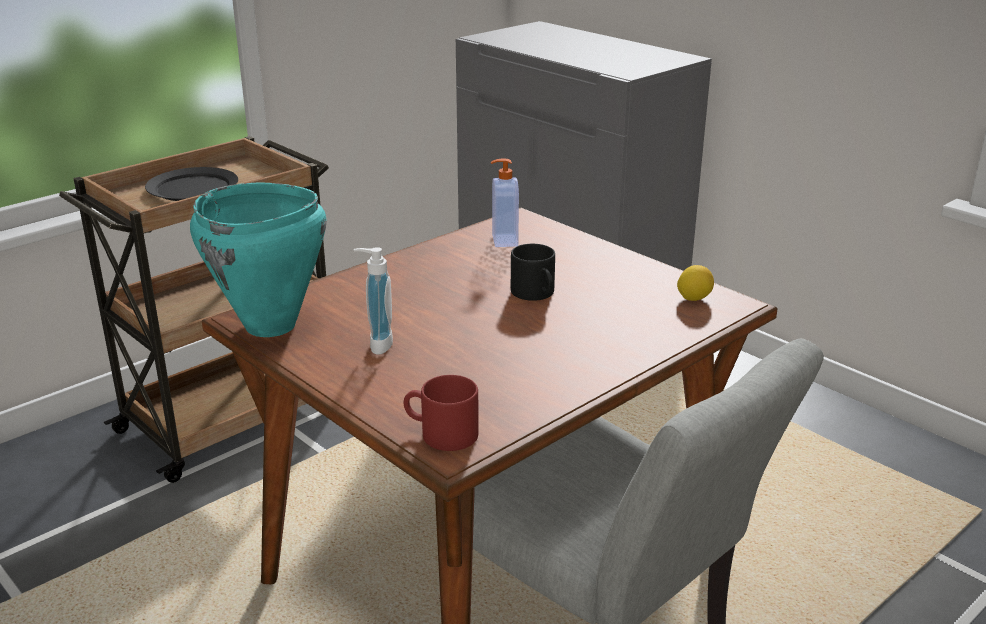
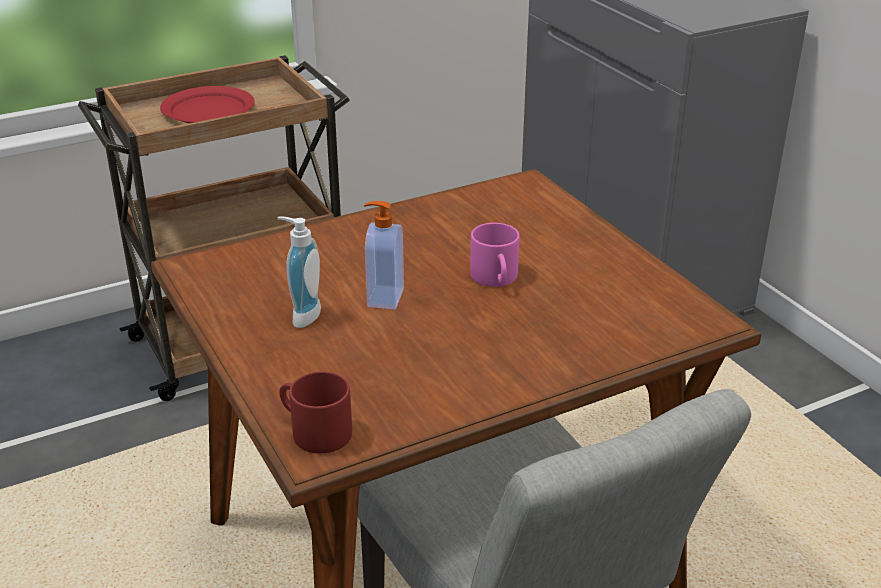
camera: 15 degrees right, 5 degrees up
(192, 188) = (208, 109): black plate -> red plate
(270, 326) = (210, 279): turquoise cooking pot -> none
(503, 241) = (494, 208): soap dispenser -> soap dispenser (384, 297)
(536, 294) = (496, 279): black mug -> pink mug
(693, 298) = (667, 308): lemon -> none

